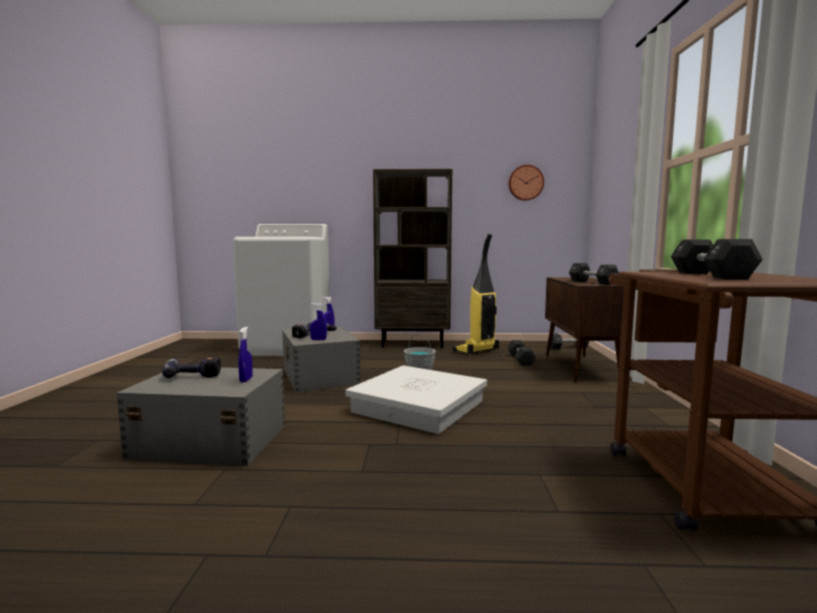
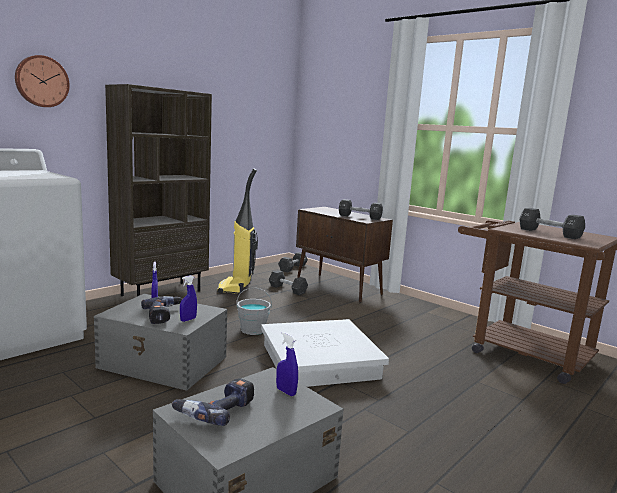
camera: 50 degrees left, 5 degrees up
(525, 183) = (251, 110): wall clock -> wall clock (41, 81)

